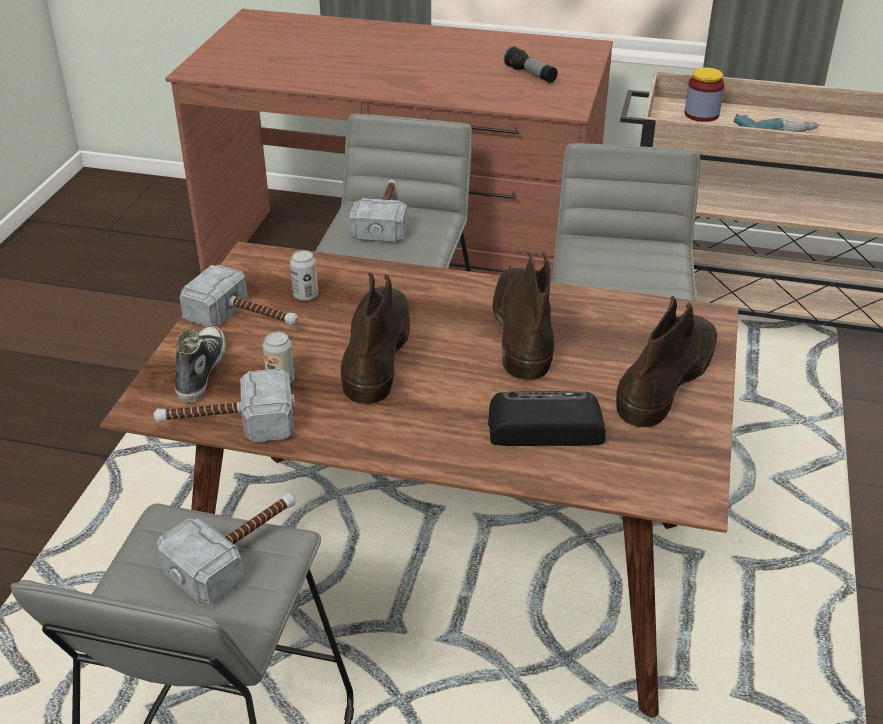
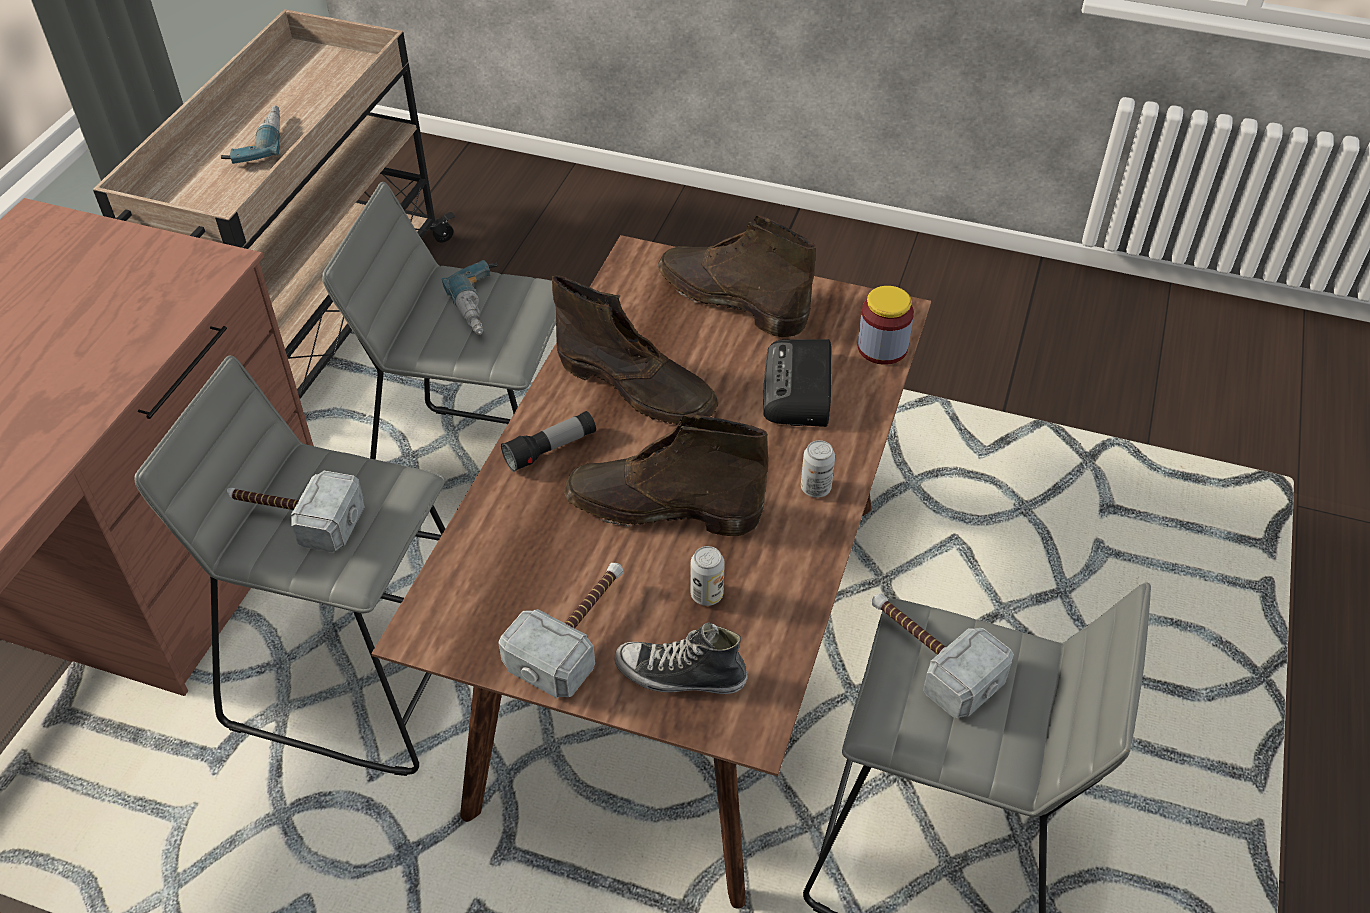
camera: 85 degrees left, 10 degrees up
(227, 425) = (786, 642): hammer -> none
(305, 295) = (532, 573): can -> can (815, 488)
(522, 330) = (638, 387): brown boot -> brown boot turned 150 degrees counterclockwise
(530, 75) = (97, 284): flashlight -> flashlight (551, 450)
(637, 268) = (484, 306): none -> power drill
(701, 114) = (186, 187): jar -> jar (882, 348)

